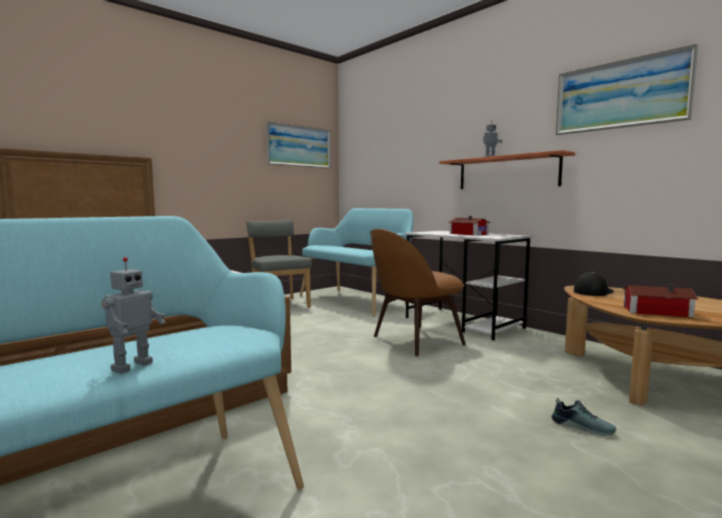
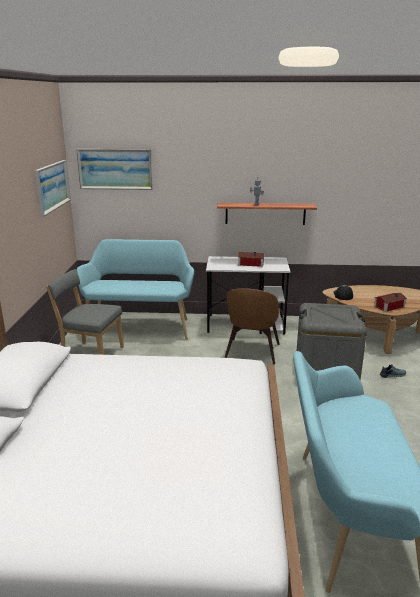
camera: 45 degrees left, 15 degrees up
(131, 366) = (391, 437): toy robot -> none
(479, 380) = (326, 367): none -> grey storage box
(620, 95) = (342, 171): picture -> picture (115, 169)

